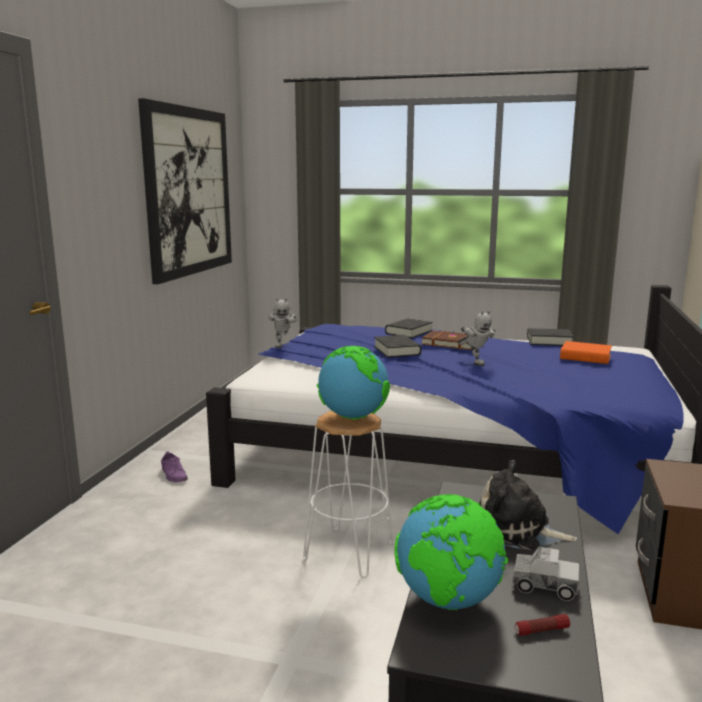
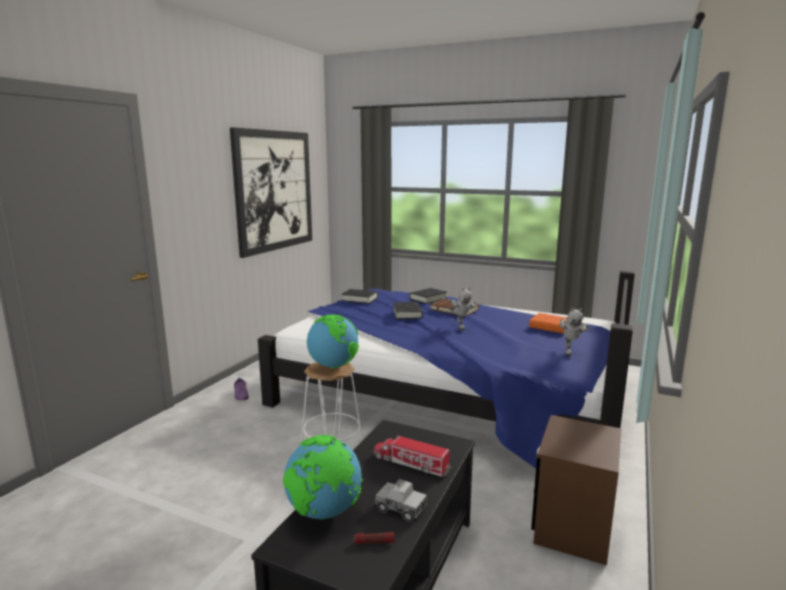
camera: 10 degrees right, 0 degrees up
(282, 345) = (328, 305): toy robot -> toy robot (569, 352)
(517, 530) = (411, 463): plush toy -> toy truck
(549, 341) = (533, 311): black book -> black book (359, 299)

